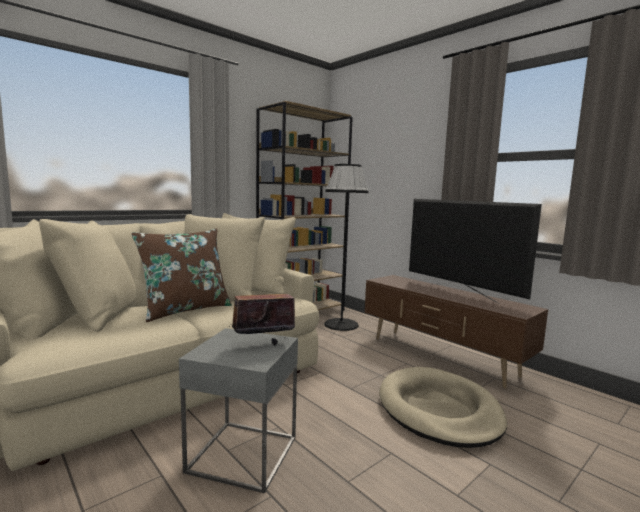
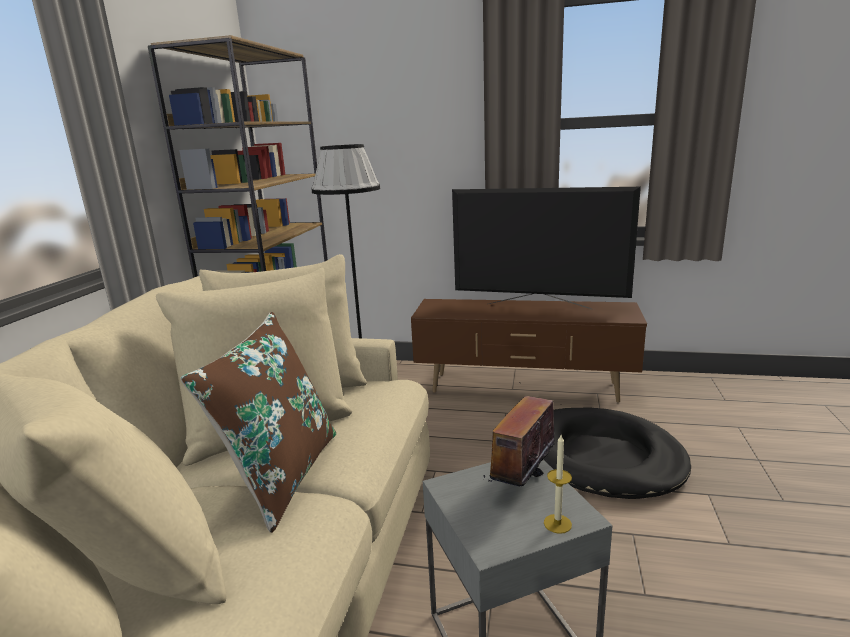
camera: 35 degrees left, 10 degrees up
(242, 361) = (557, 523): none -> candle
(438, 410) = (604, 457): beige dog bed -> black dog bed

